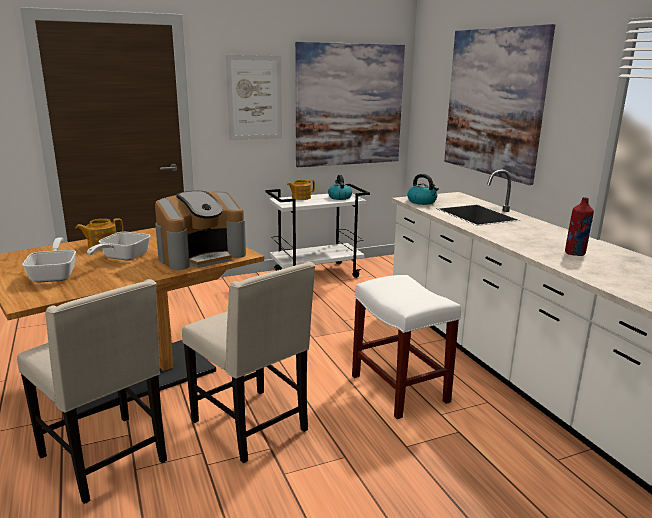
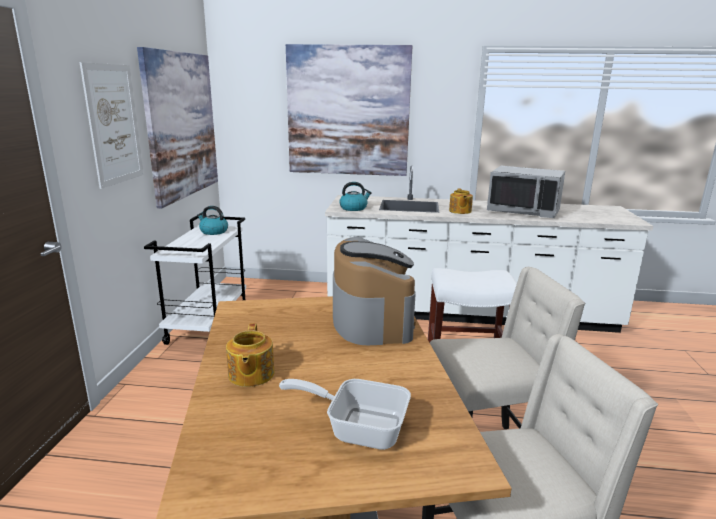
camera: 60 degrees left, 0 degrees up
(122, 258) = (330, 367): frying pan -> none
(300, 198) = (181, 244): teapot -> teapot (460, 211)
(575, 254) = (523, 211): red bottle -> grey microwave

